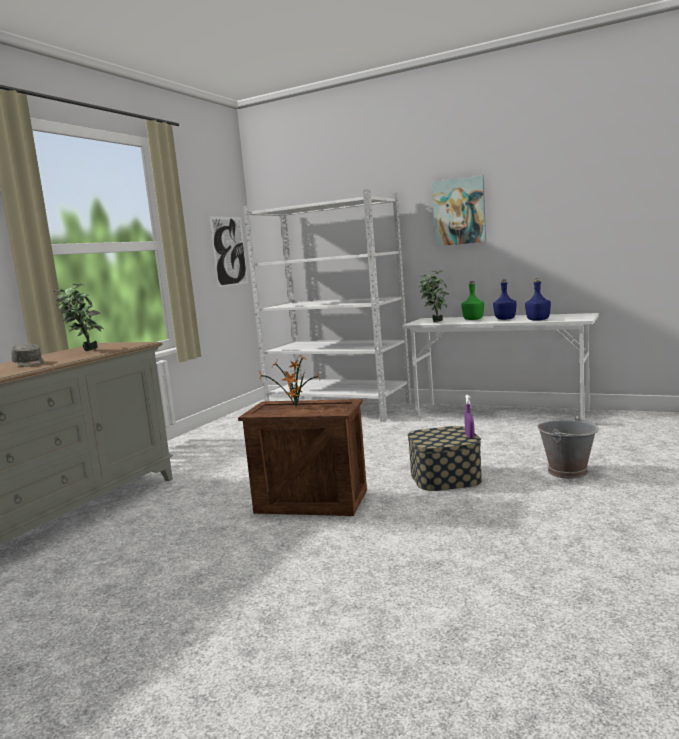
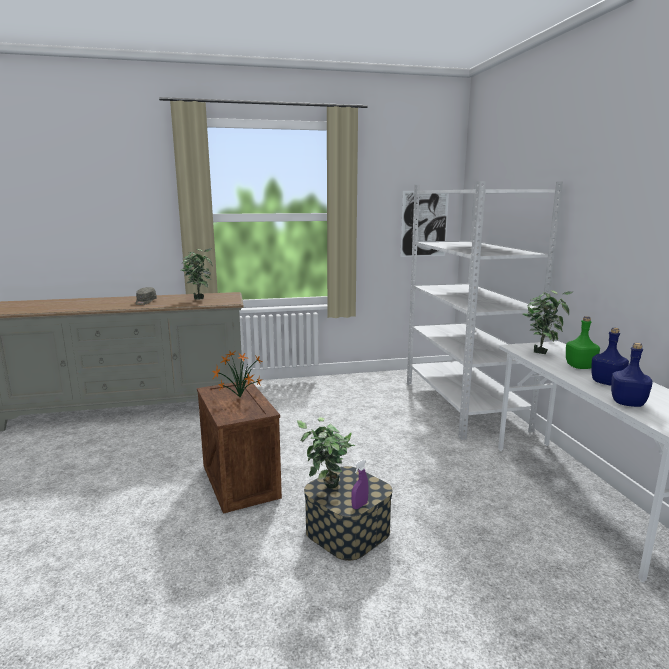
camera: 50 degrees right, 5 degrees up
(435, 442) = (326, 490): none -> potted plant
(459, 211) = (621, 216): picture -> none
(568, 471) = (444, 621): grey bucket -> none

